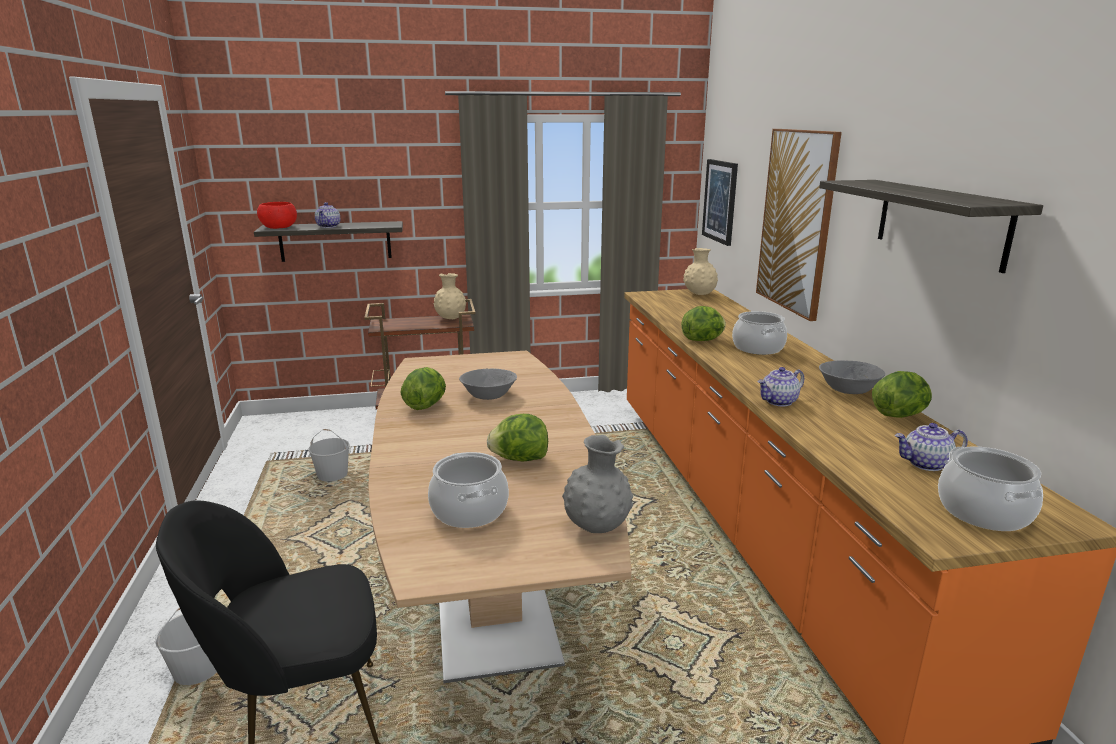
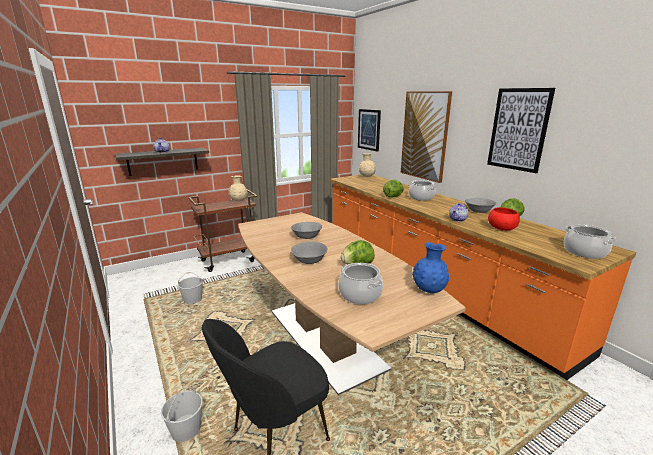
camera: 20 degrees left, 0 degrees up
(279, 227) = (130, 154): red bowl -> red bowl (502, 228)
(426, 405) = (278, 246): lettuce -> none
(450, 437) = (309, 260): none -> grey bowl
(597, 527) = (429, 290): grey vase -> blue vase
(926, 464) = (543, 237): teapot -> none
(940, 222) = (518, 129): shelf -> picture

